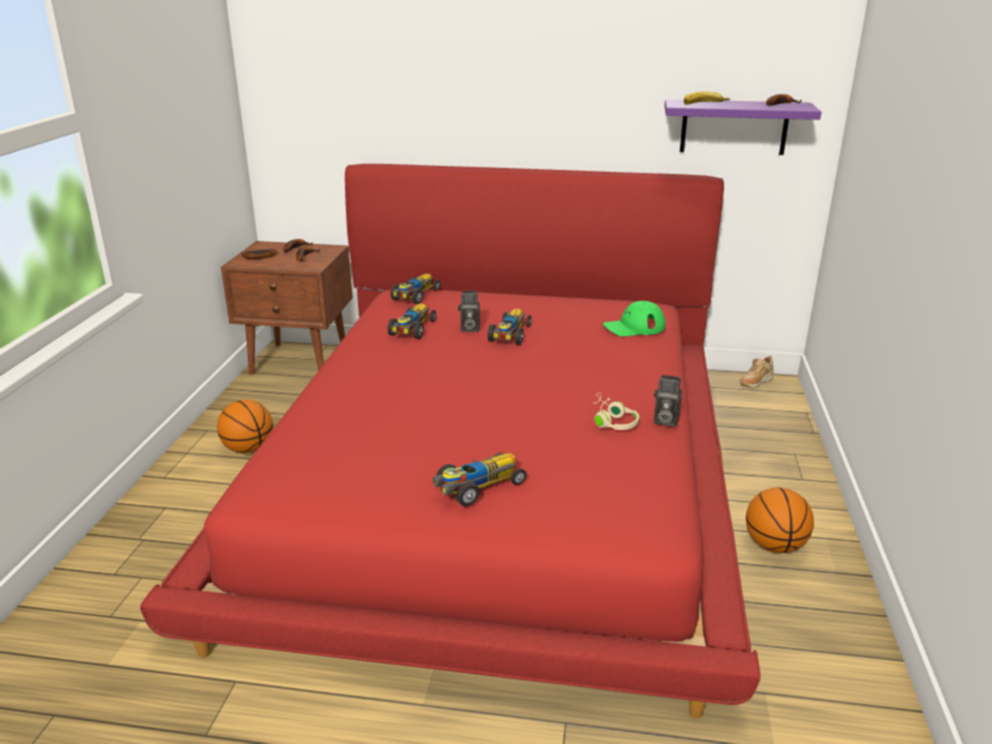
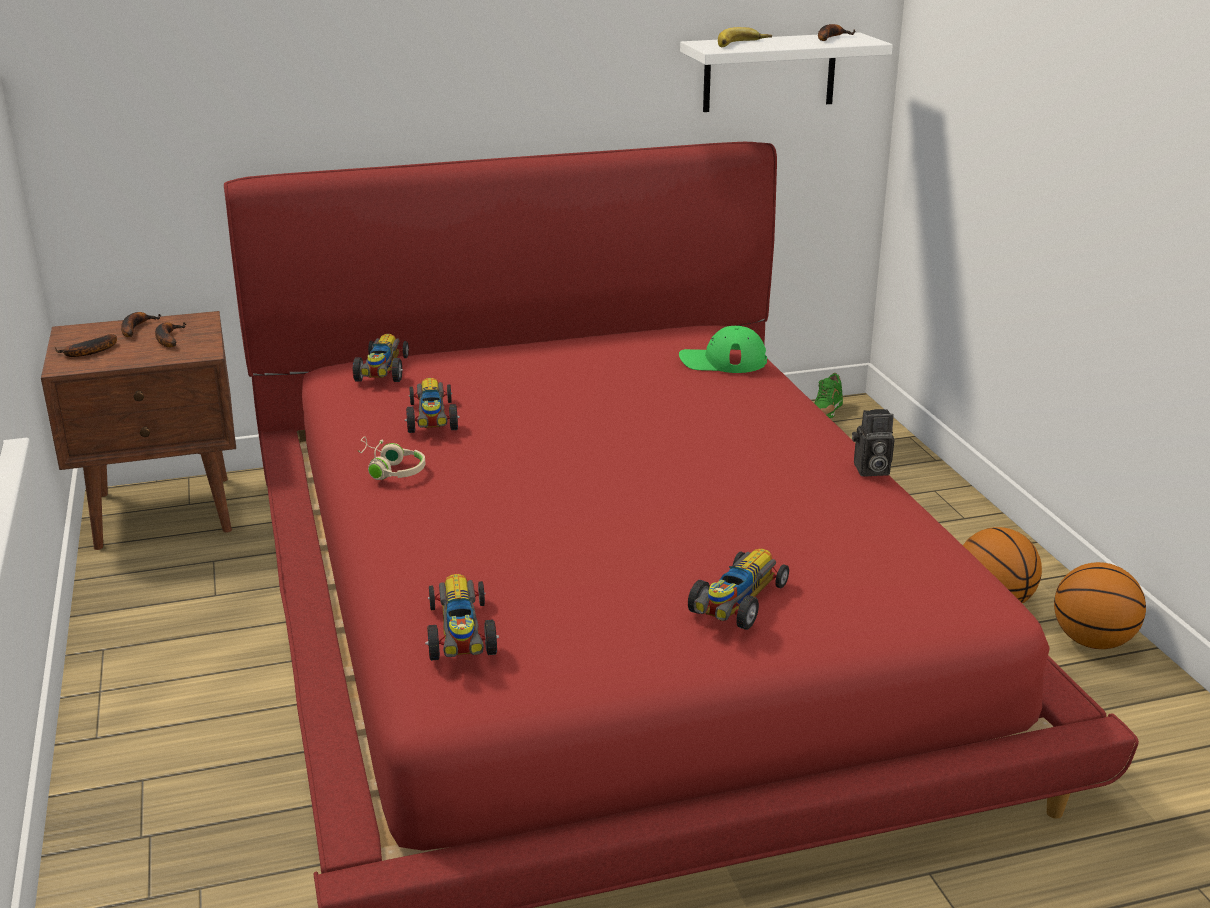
camera: 25 degrees left, 0 degrees up
(248, 449) = (201, 660): basketball -> basketball (1092, 641)
(469, 329) = (511, 403): camera -> none
(509, 335) = (576, 402): toy car -> toy car (460, 635)
(611, 421) = (813, 484): beige headphones -> beige headphones (389, 469)
(634, 327) = (722, 361): green cap -> green cap turned 45 degrees clockwise
(734, 127) = (769, 72): purple shelf -> white shelf
(755, 384) = (825, 413): beige shoe -> green shoe

